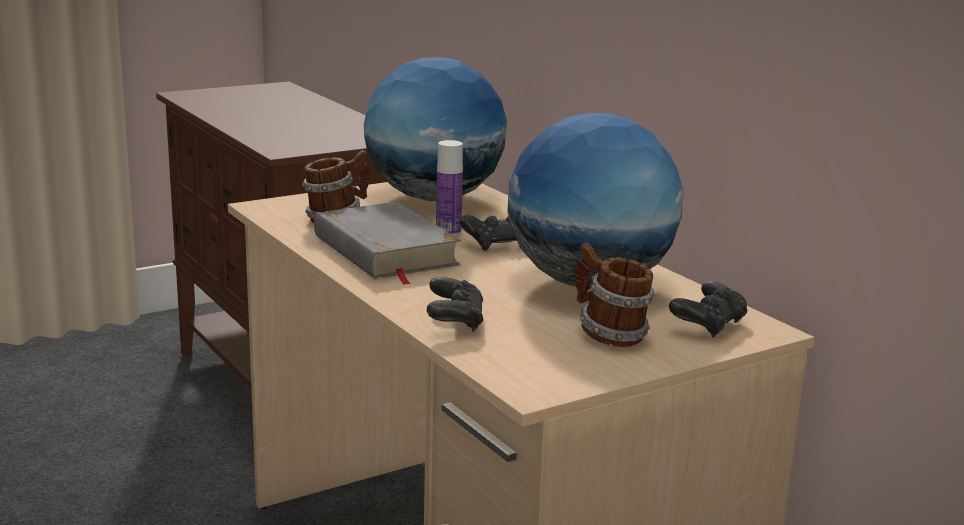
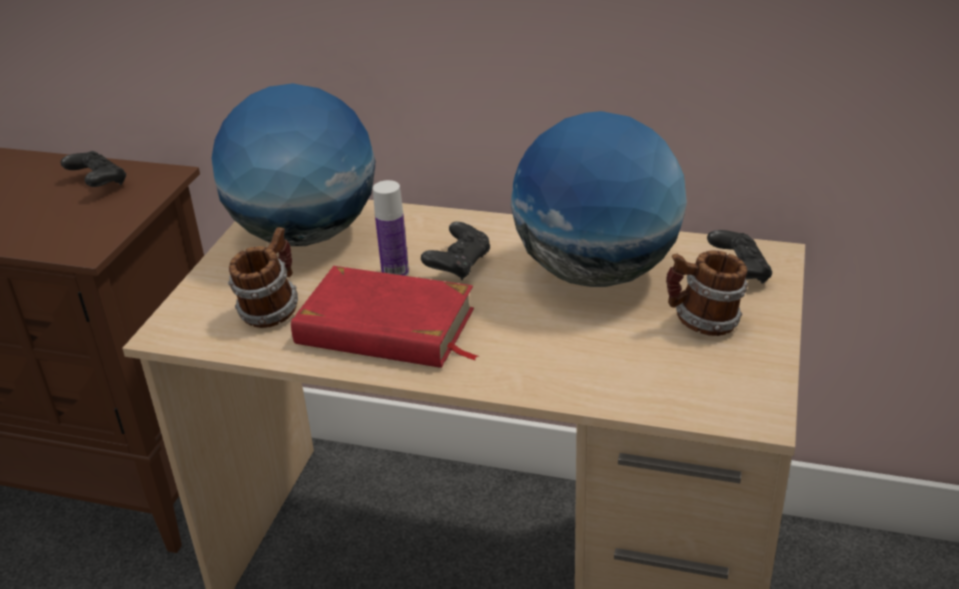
camera: 40 degrees left, 15 degrees up
(384, 251) = (386, 328): grey book -> red book
(455, 321) = (585, 378): black game controller -> black game controller (98, 183)

